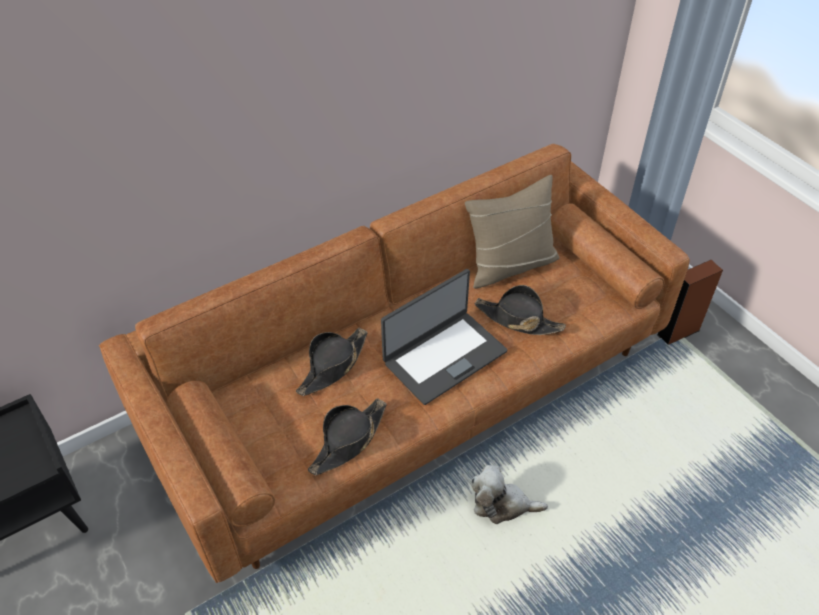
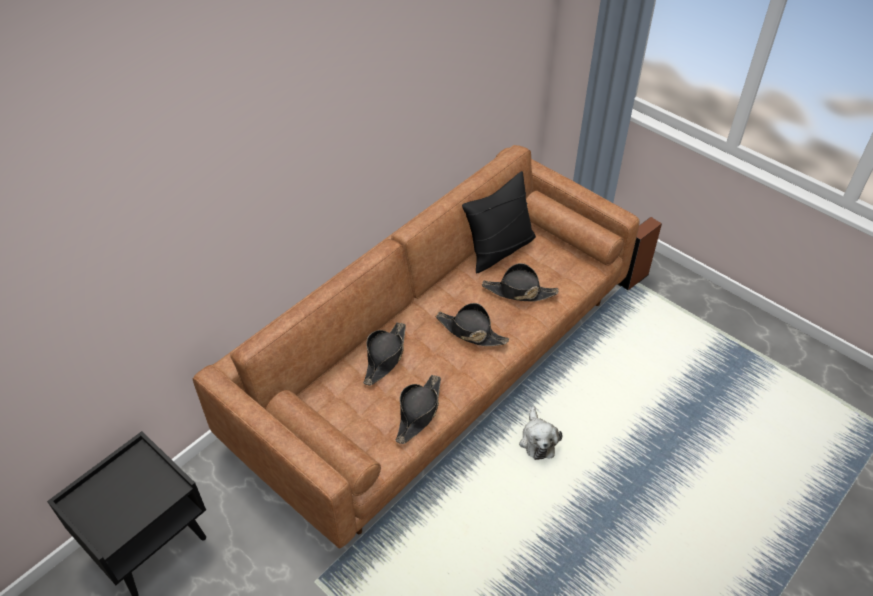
camera: 15 degrees left, 0 degrees up
(444, 356) = (471, 332): laptop -> black hat
(502, 504) = (537, 440): plush toy -> plush toy turned 90 degrees counterclockwise
(510, 265) = (499, 249): beige pillow -> black pillow

